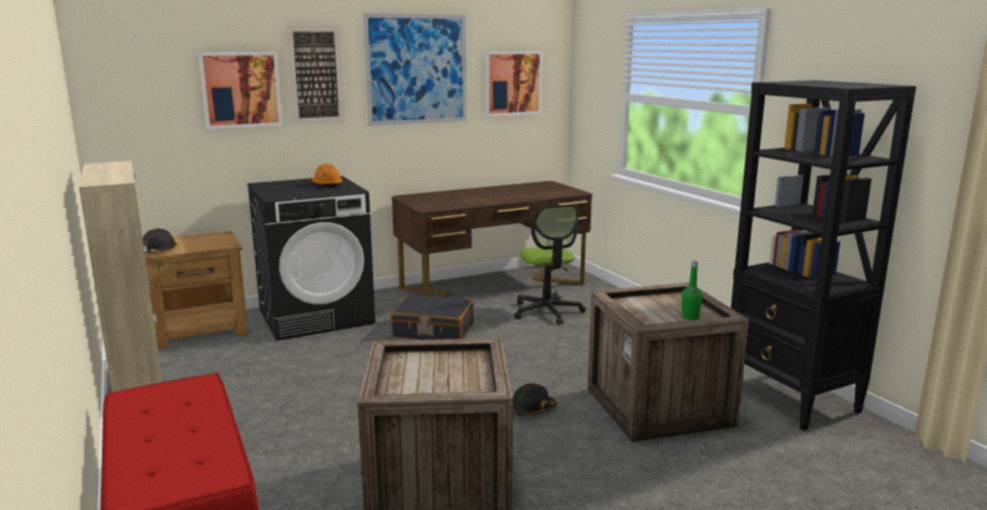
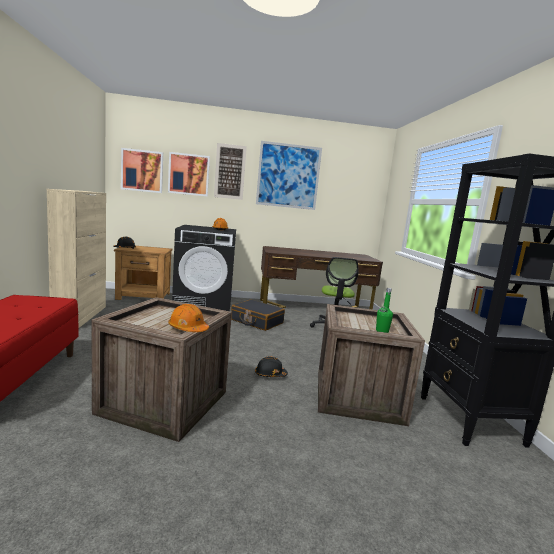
camera: 20 degrees right, 5 degrees down
(482, 379) = (188, 329): none -> orange hard hat
(512, 83) = (347, 191): picture -> picture (142, 171)

